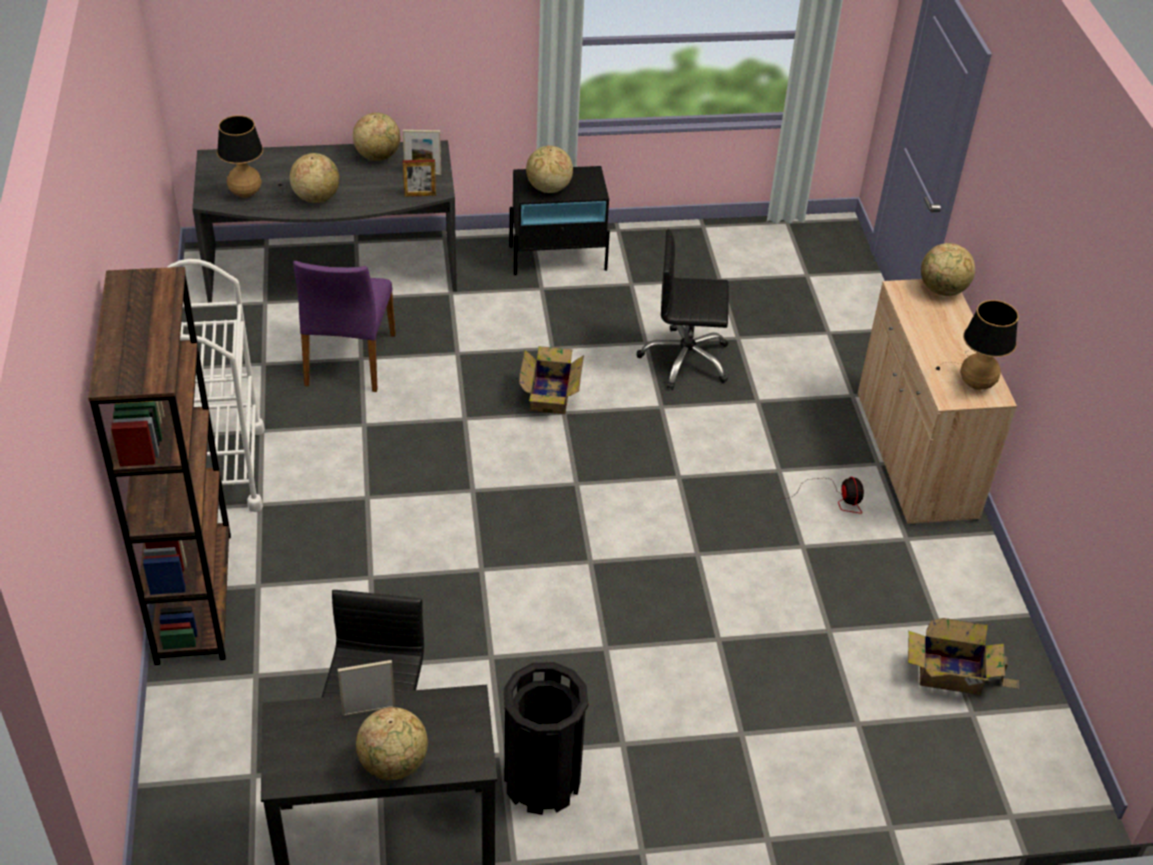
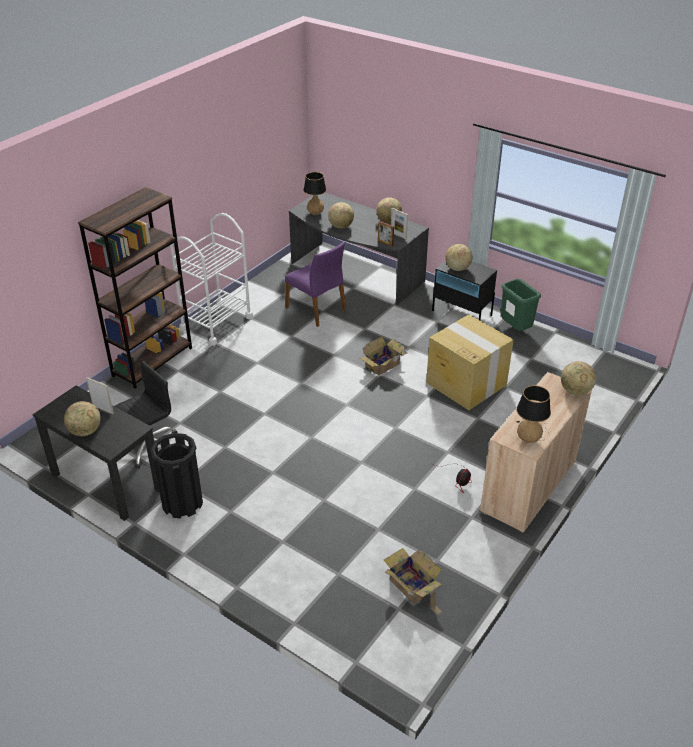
camera: 45 degrees right, 5 degrees down
(348, 360) = (317, 309): purple chair -> purple chair turned 90 degrees counterclockwise
(652, 246) = (515, 329): none -> green trash can
(685, 360) = (465, 383): black office chair -> cardboard box

